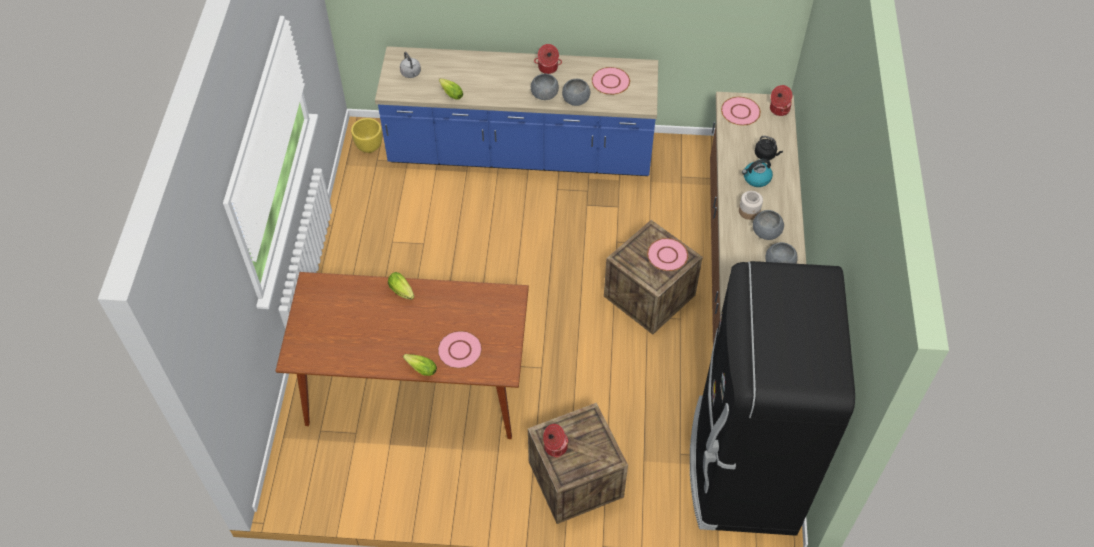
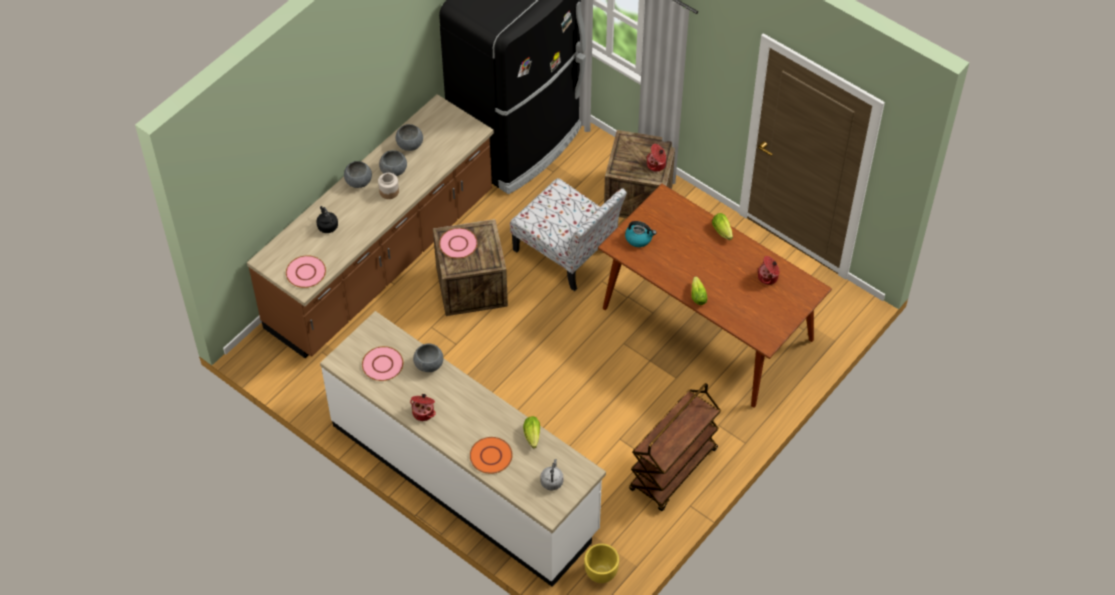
camera: 145 degrees left, 0 degrees up
(362, 243) = (673, 470): none -> brown cart
(459, 350) = (685, 228): pink plate -> none
(471, 66) = (490, 456): none -> orange plate
(520, 154) = (465, 478): blue counter -> white counter
(544, 94) = (450, 385): grey bowl -> grey bowl (358, 181)
(595, 377) = (567, 251): none -> chair
(756, 178) = (356, 212): kettle -> kettle (639, 238)
(778, 109) = (273, 256): cooking pot -> cooking pot (768, 277)

